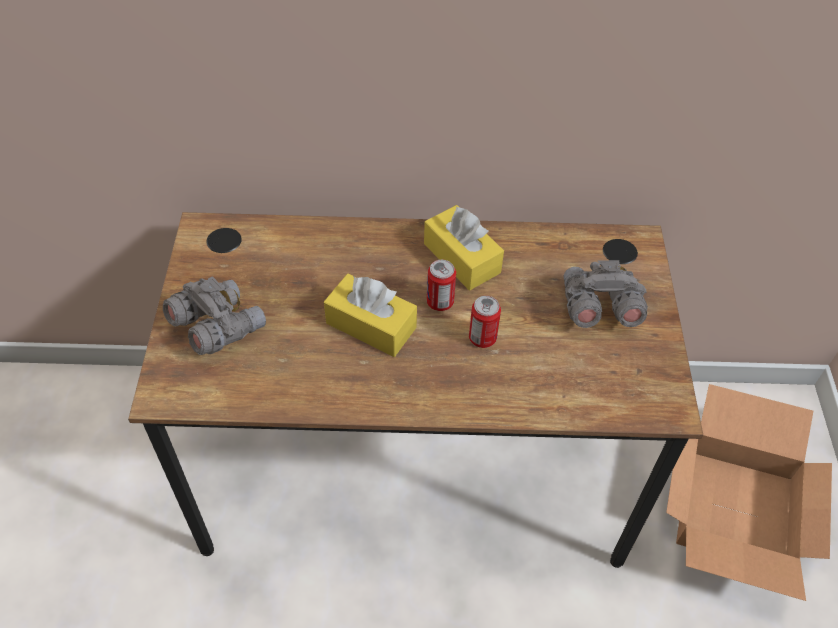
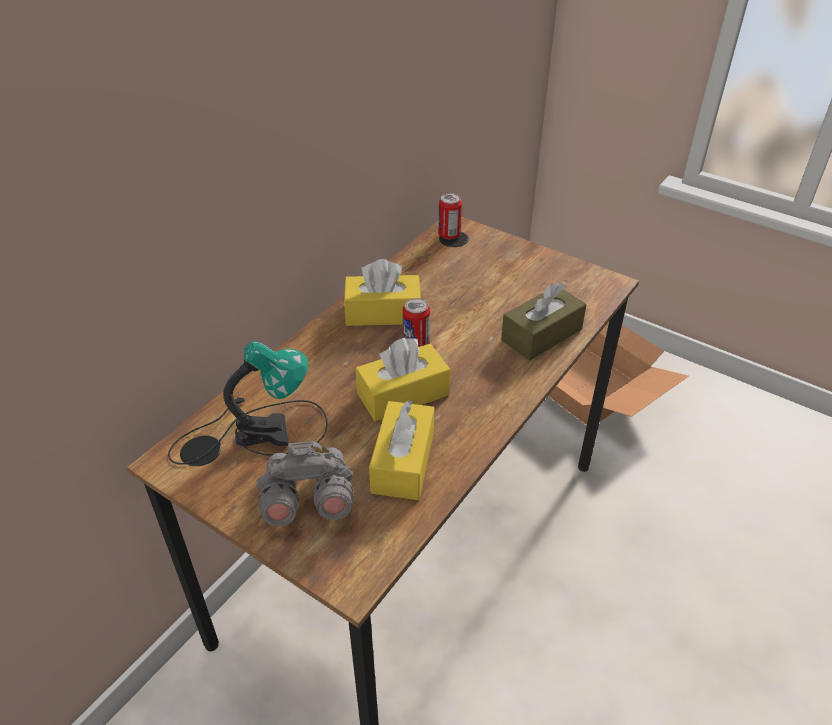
camera: 55 degrees left, 10 degrees down
(262, 258) = (255, 431): none -> table lamp
(295, 365) = (403, 462): none -> yellow tissue box
(482, 338) = (473, 339): can -> can (449, 235)
(533, 387) = (541, 335): none -> brown tissue box
(598, 309) = (496, 272): grey binoculars -> none

